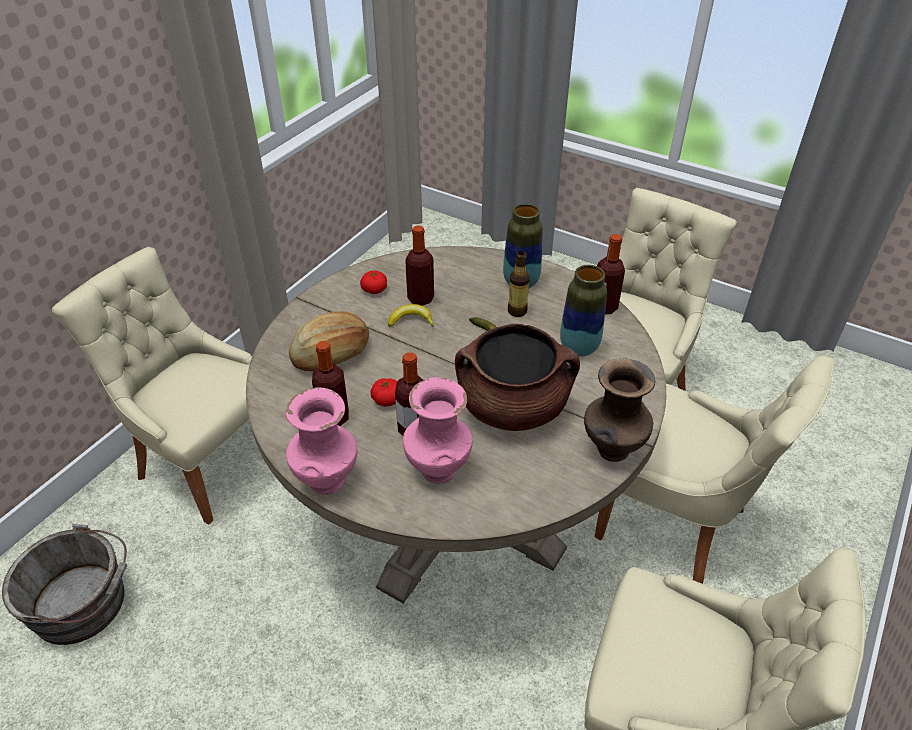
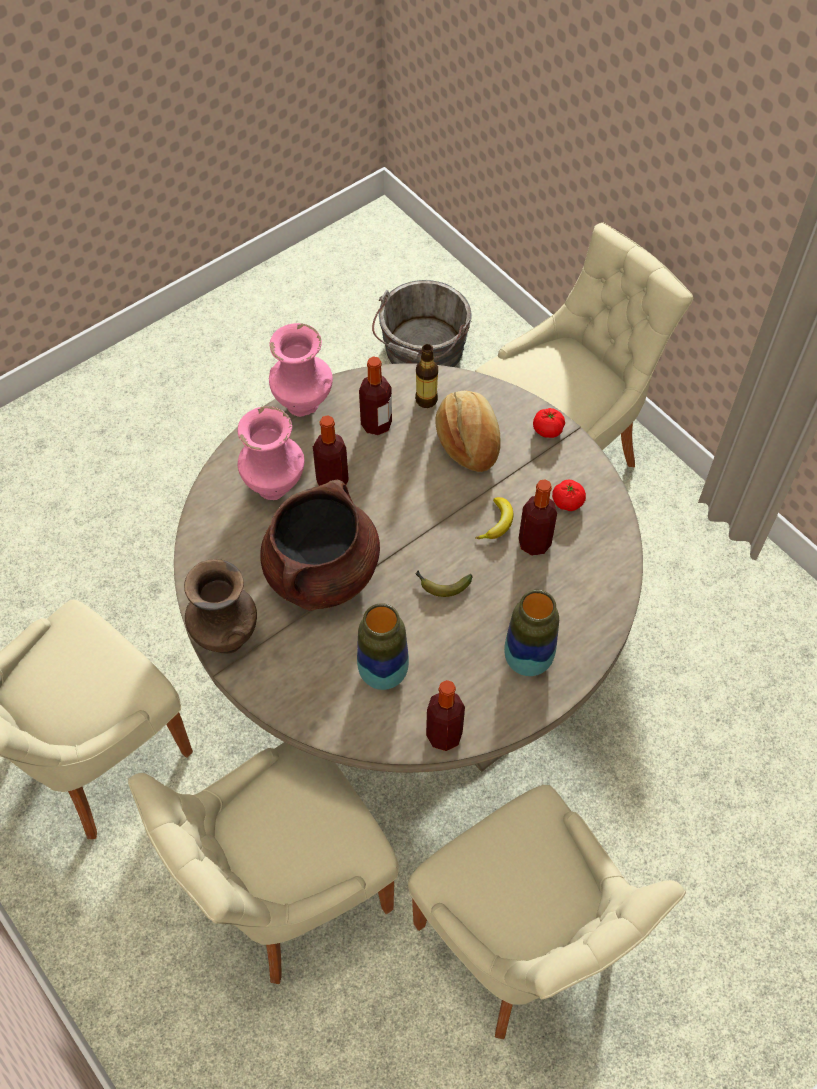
camera: 110 degrees right, 15 degrees up
(387, 400) = (381, 470): tomato -> tomato (547, 430)
(517, 311) = (473, 634): bottle -> bottle (426, 400)

